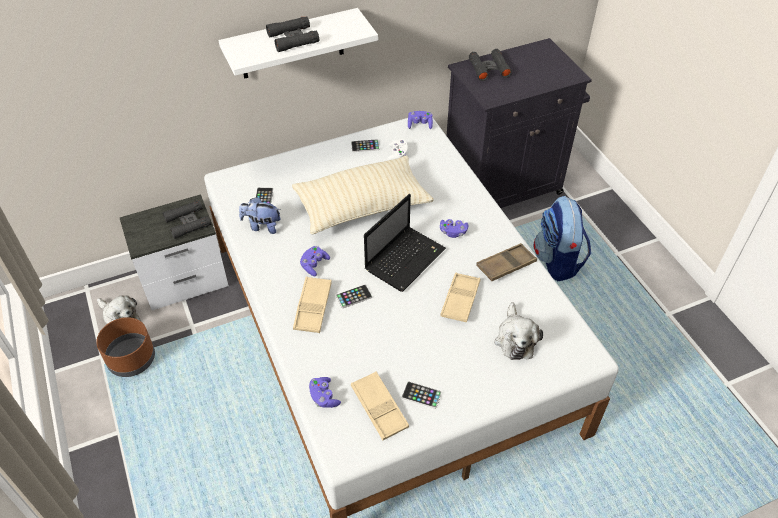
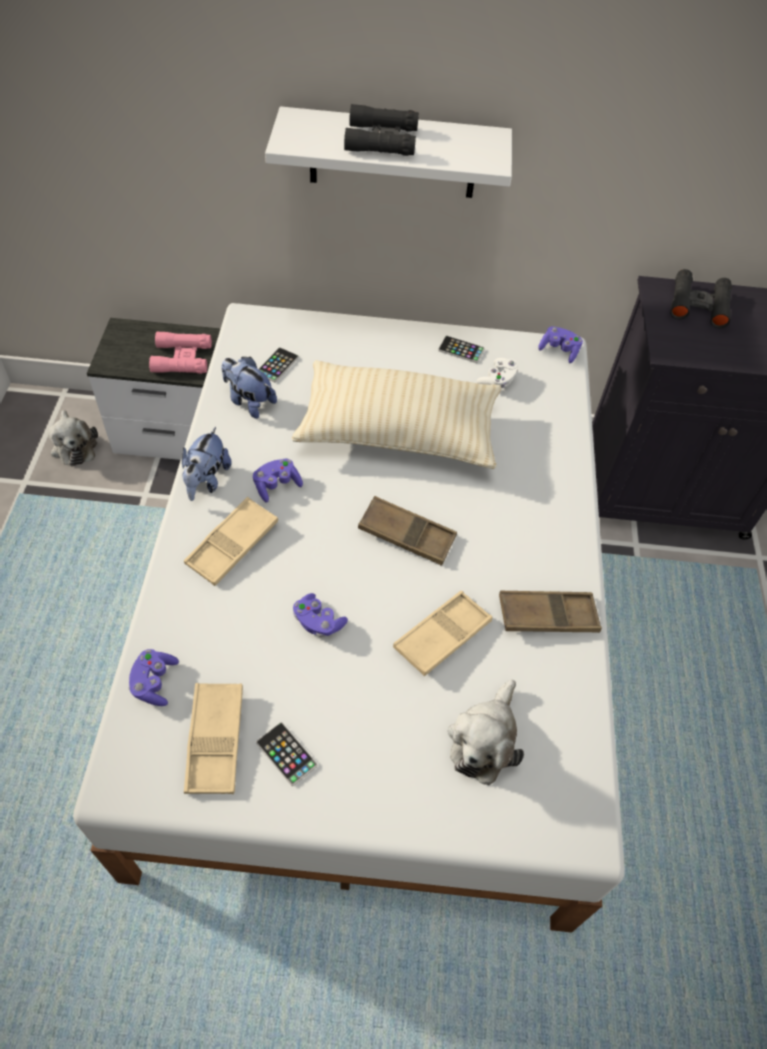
camera: 25 degrees right, 5 degrees up
(131, 359) = (52, 502): brown planter -> none
(188, 222) = (182, 358): black binoculars -> pink binoculars
(271, 280) = (206, 480): none -> plush toy
(354, 296) = (297, 556): phone -> none
(405, 258) = (407, 535): laptop -> brown tray
(453, 232) = (501, 528): purple game controller -> purple game controller (318, 622)
(557, 261) = (679, 636): backpack -> none

